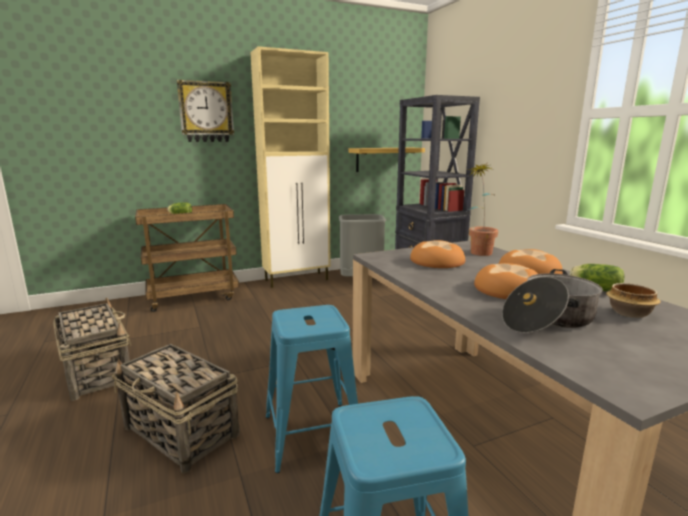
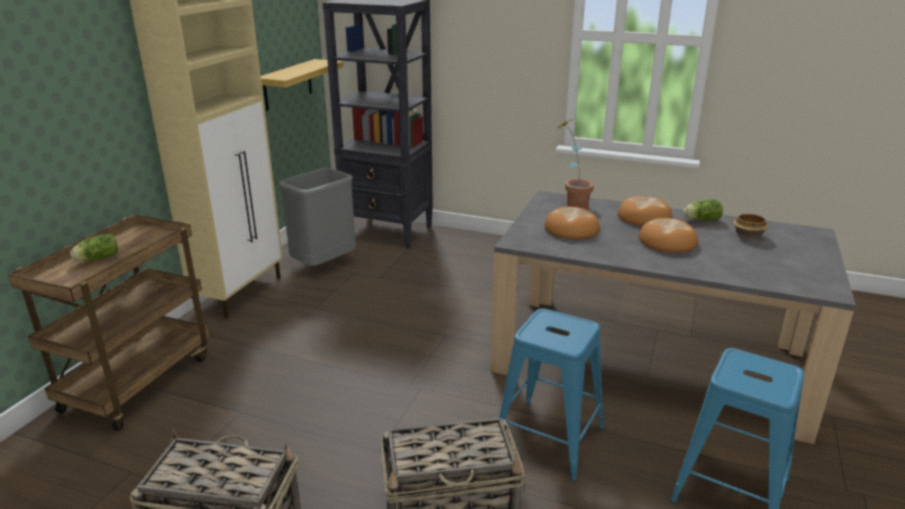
camera: 45 degrees left, 10 degrees up
(206, 112) = (72, 64): wall clock -> none
(548, 320) = (731, 259): cooking pot -> none

